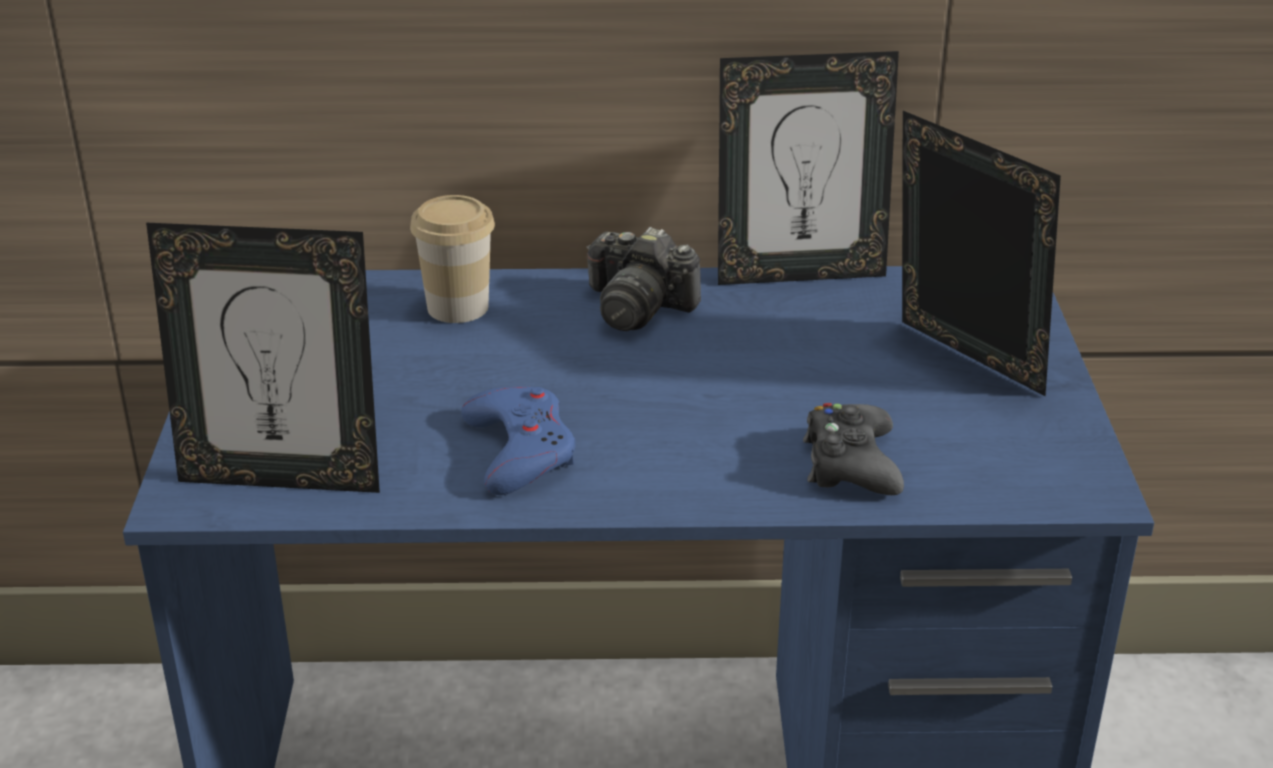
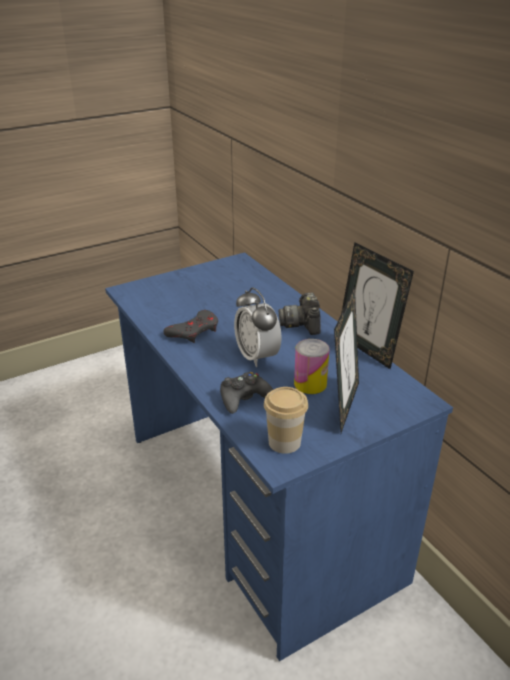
camera: 60 degrees right, 0 degrees up
(283, 477) = (147, 299): picture frame -> none
(458, 307) = (265, 293): cup -> cup (284, 442)
(520, 449) = (194, 331): blue game controller -> grey game controller
(710, 400) = (257, 356): none -> alarm clock
(863, 372) = (310, 384): none -> can

